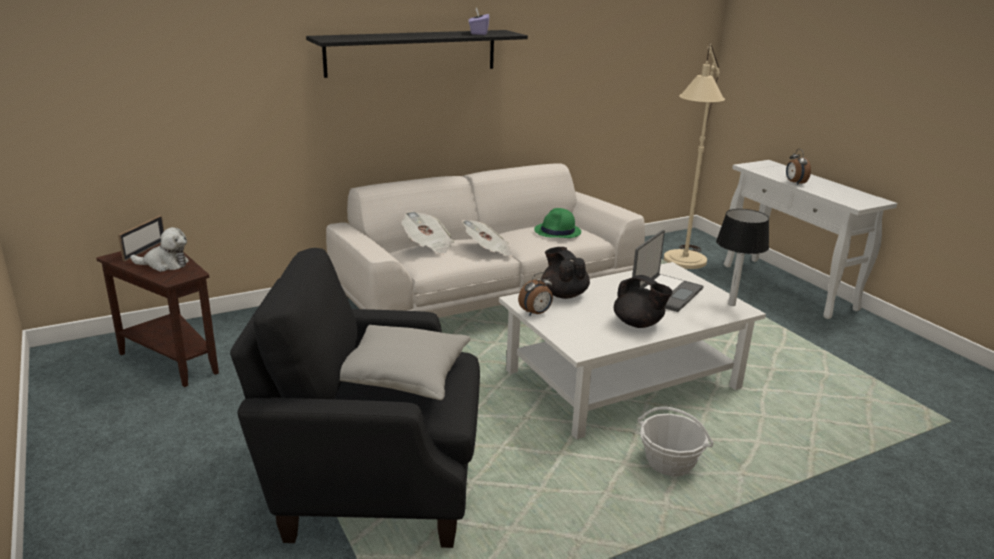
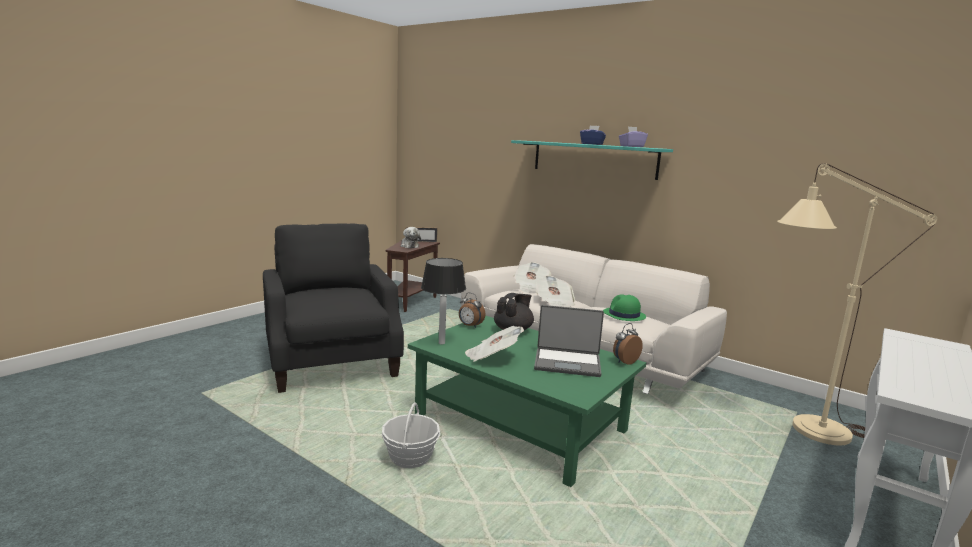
camera: 65 degrees right, 10 degrees down
(403, 376) = (333, 297): grey pillow -> none
(412, 52) = (593, 159): black shelf -> turquoise shelf
(421, 34) = (592, 144): none -> blue tissue box
(622, 379) = (520, 423): white coffee table -> green coffee table
(638, 324) = (492, 357): black teapot -> newspaper
(731, 304) = (585, 391): table lamp -> table lamp (442, 343)
(794, 183) = (899, 358): alarm clock -> alarm clock (624, 361)

